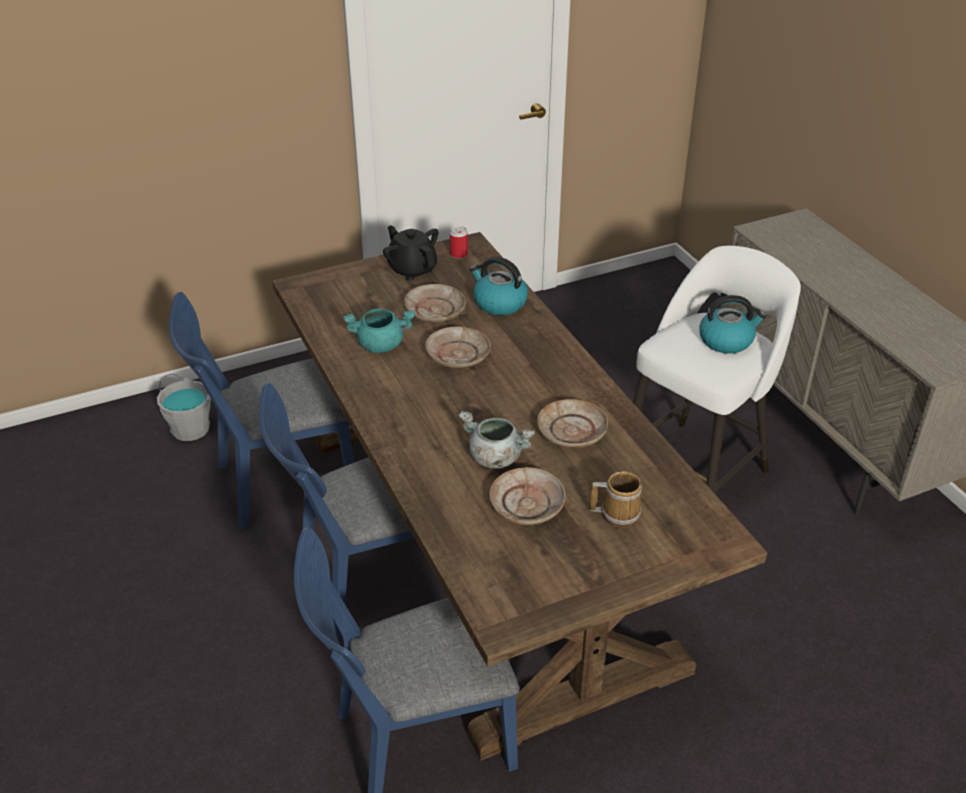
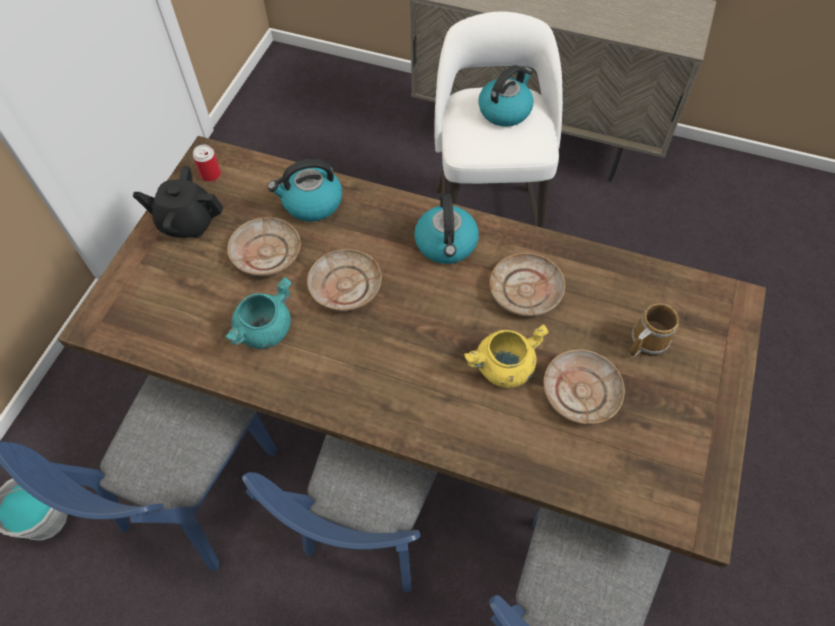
camera: 45 degrees left, 20 degrees up
(495, 458) = (503, 368): grey cooking pot -> yellow cooking pot
(555, 375) = (446, 244): none -> kettle

